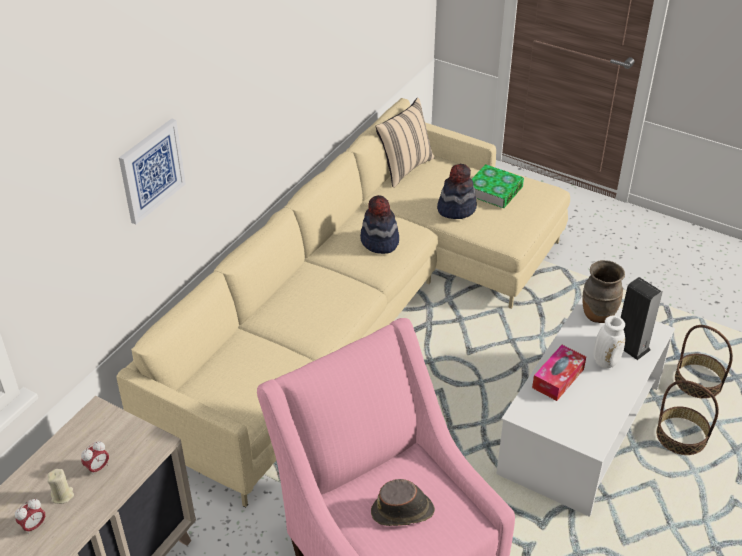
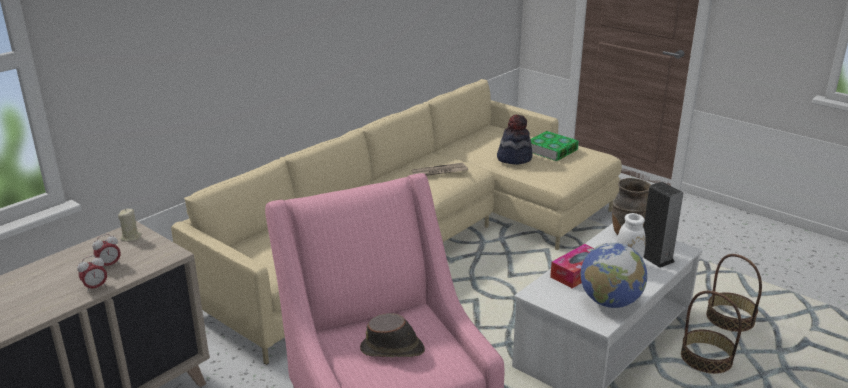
camera: 10 degrees right, 15 degrees down
(34, 526) = (29, 297): alarm clock -> alarm clock (95, 287)
(62, 495) = (67, 279): beige candle -> beige candle (131, 237)
(151, 170) = (225, 43): picture -> none
(379, 241) = (439, 172): hat -> newspaper
(404, 168) = (477, 133): beige pillow -> none
(597, 415) = (610, 302): none -> globe

